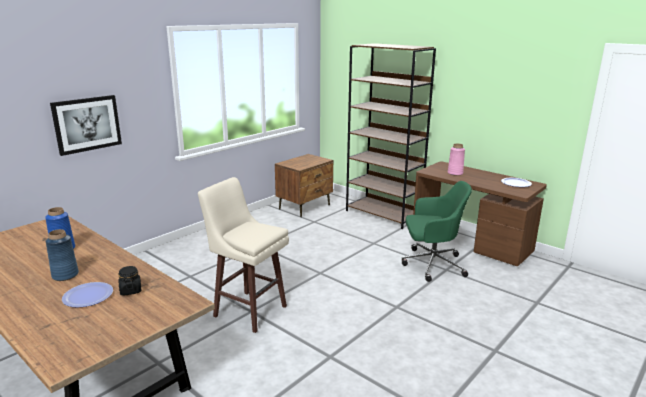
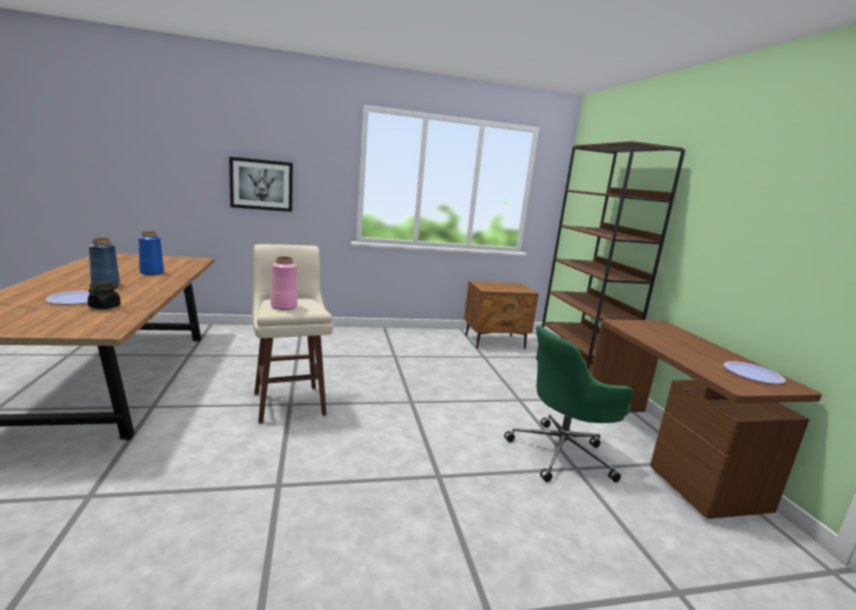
camera: 35 degrees right, 5 degrees down
(431, 264) = (562, 453): green office chair -> green office chair turned 120 degrees clockwise
(455, 173) = (660, 335): pink vase -> pink vase (283, 306)

